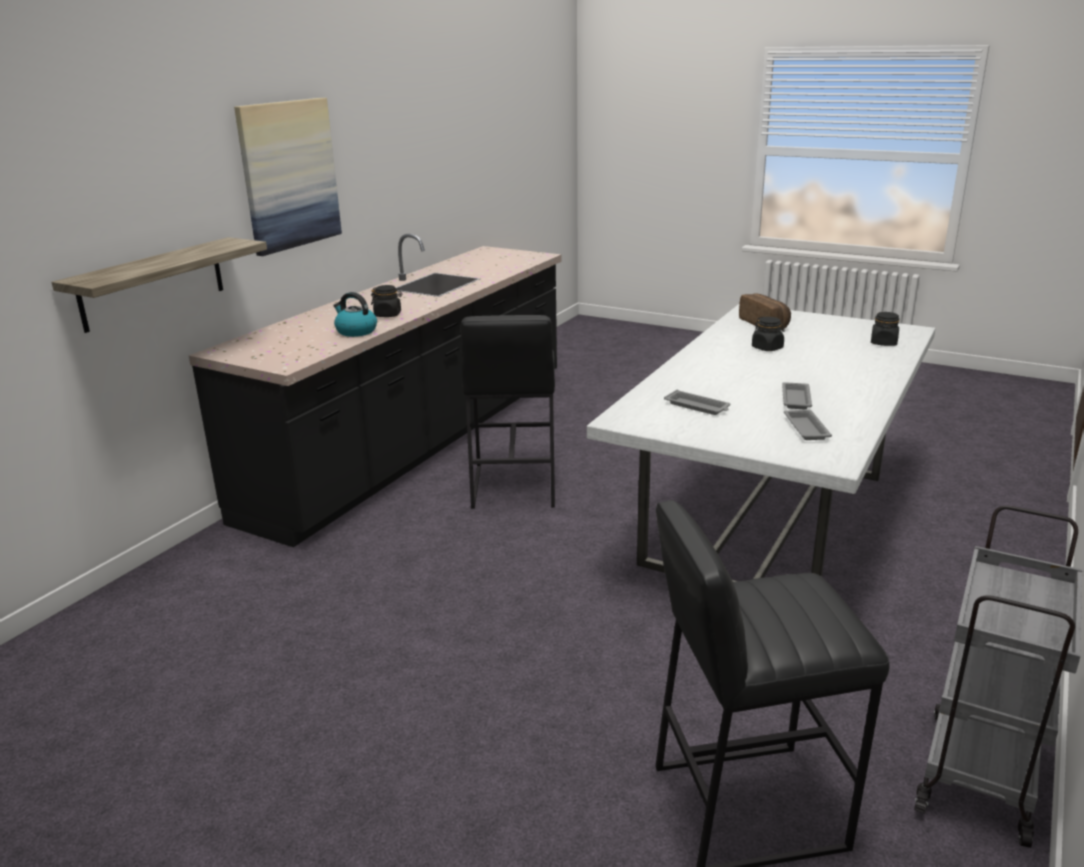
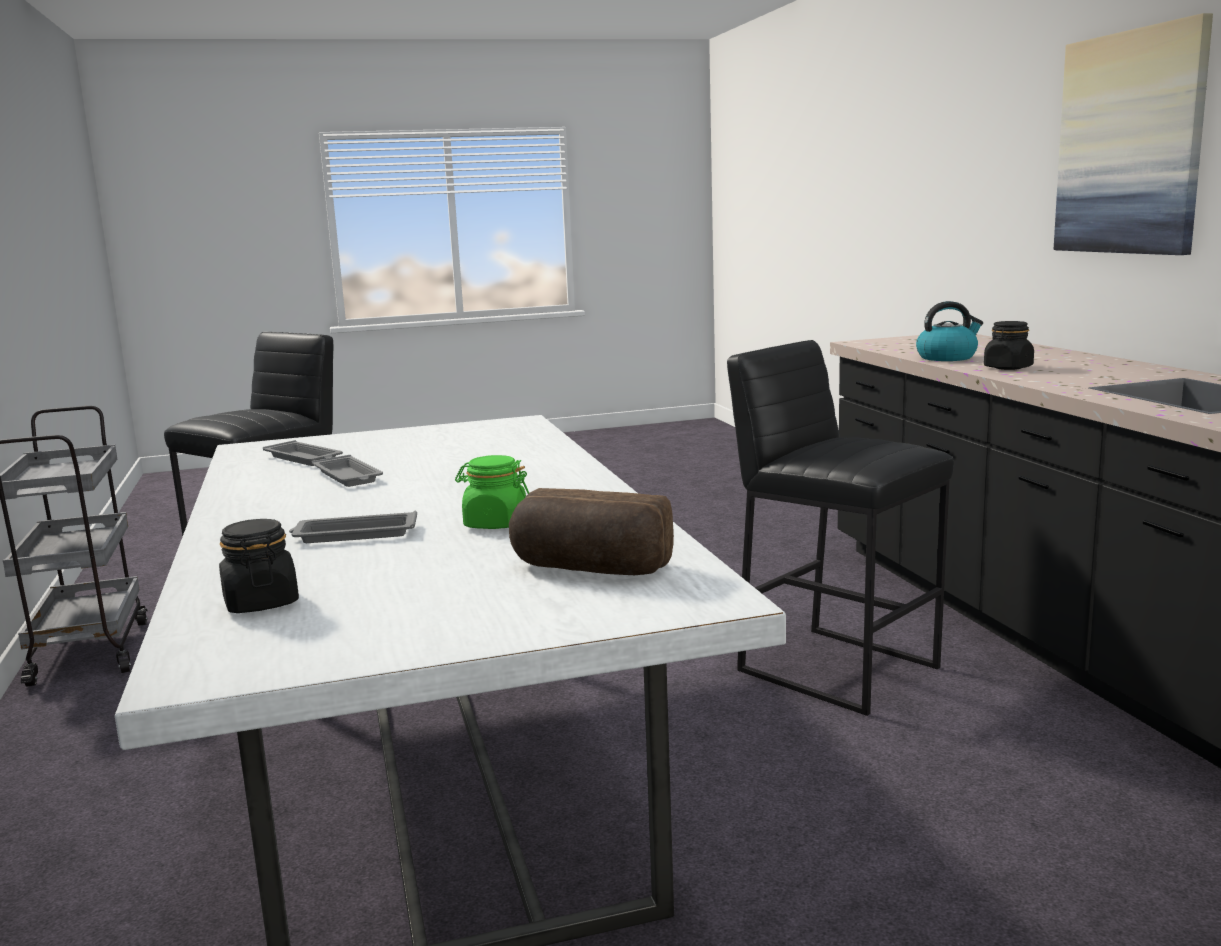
camera: 135 degrees right, 10 degrees down
(153, 283) = (963, 244): shelf -> none
(698, 406) = (460, 445): grey tray -> grey tray (354, 535)
(767, 348) = (495, 524): black jar -> green jar

